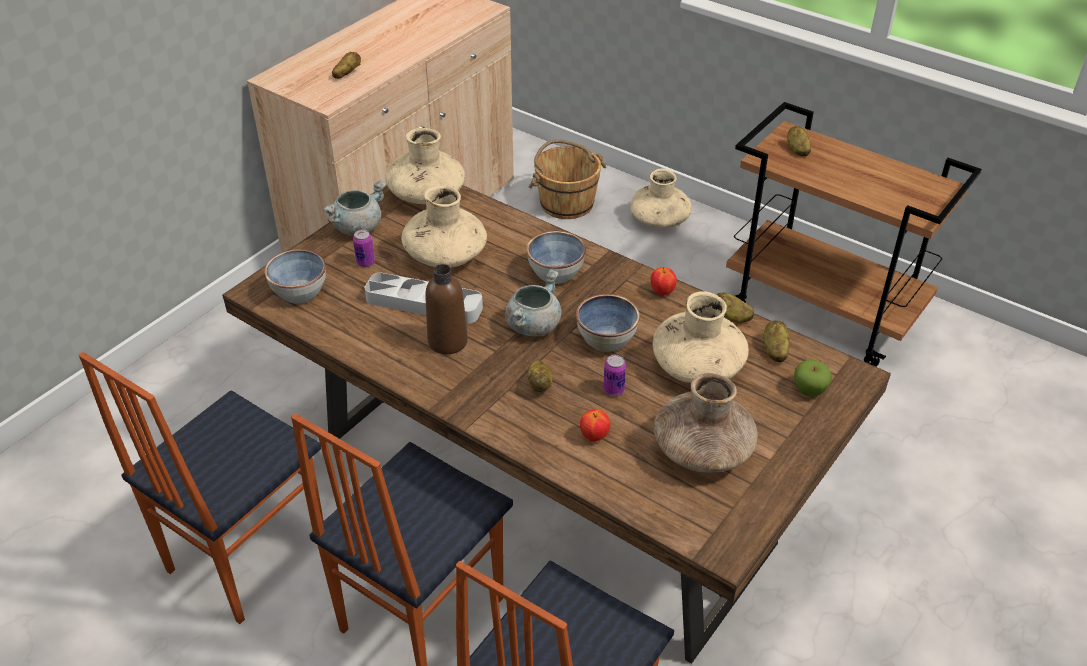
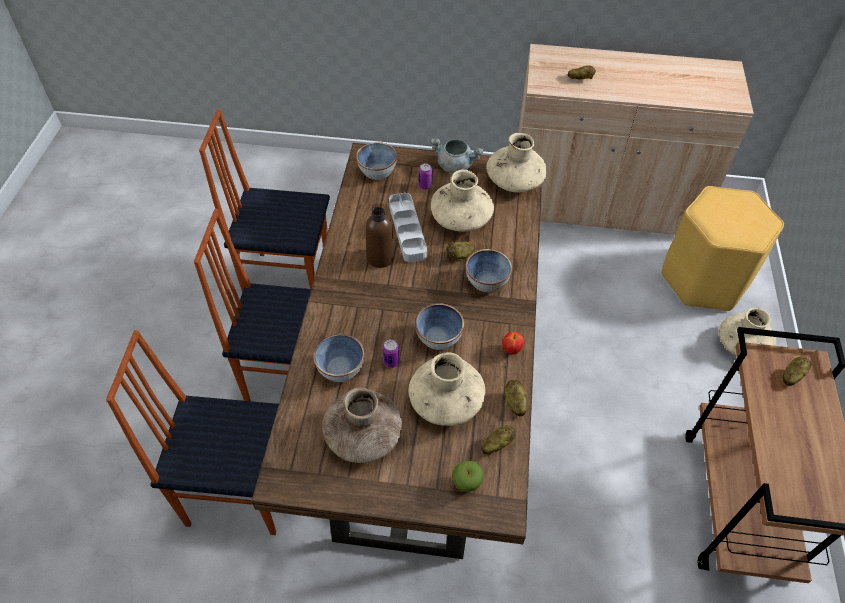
camera: 60 degrees right, 10 degrees up
(533, 325) = (425, 292): grey cooking pot -> none
(540, 384) = (371, 321): potato -> potato (460, 256)
(566, 203) = (705, 279): brown bucket -> yellow stool
(594, 436) = (341, 369): apple -> bowl

